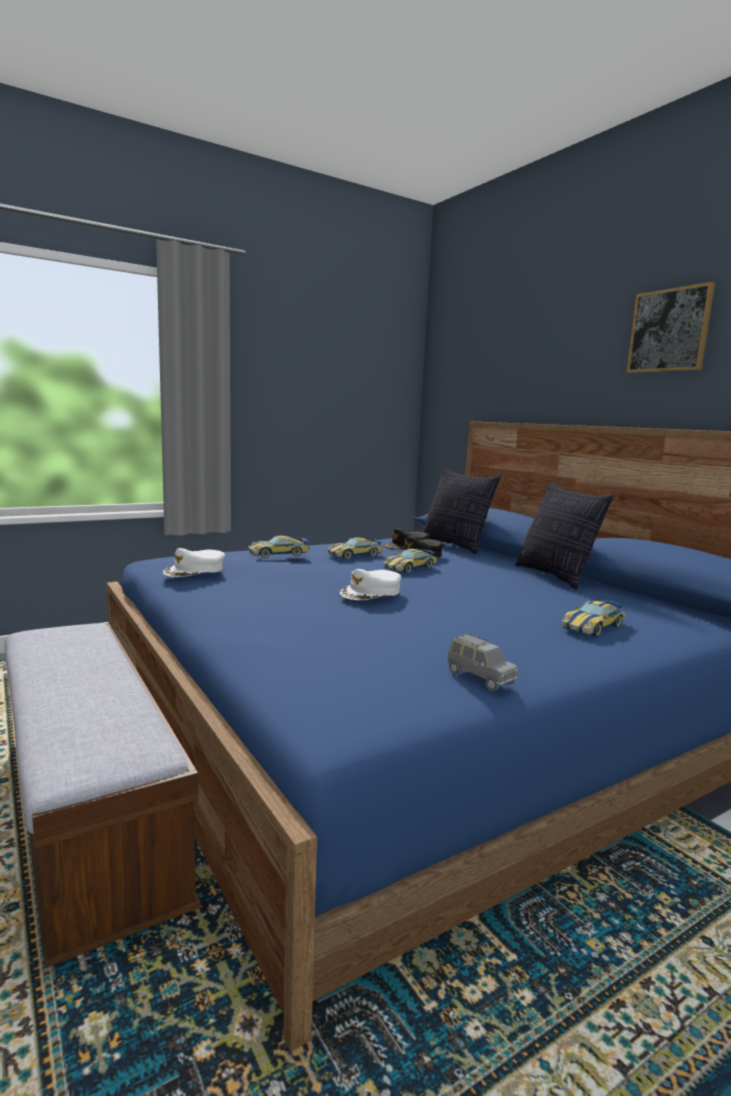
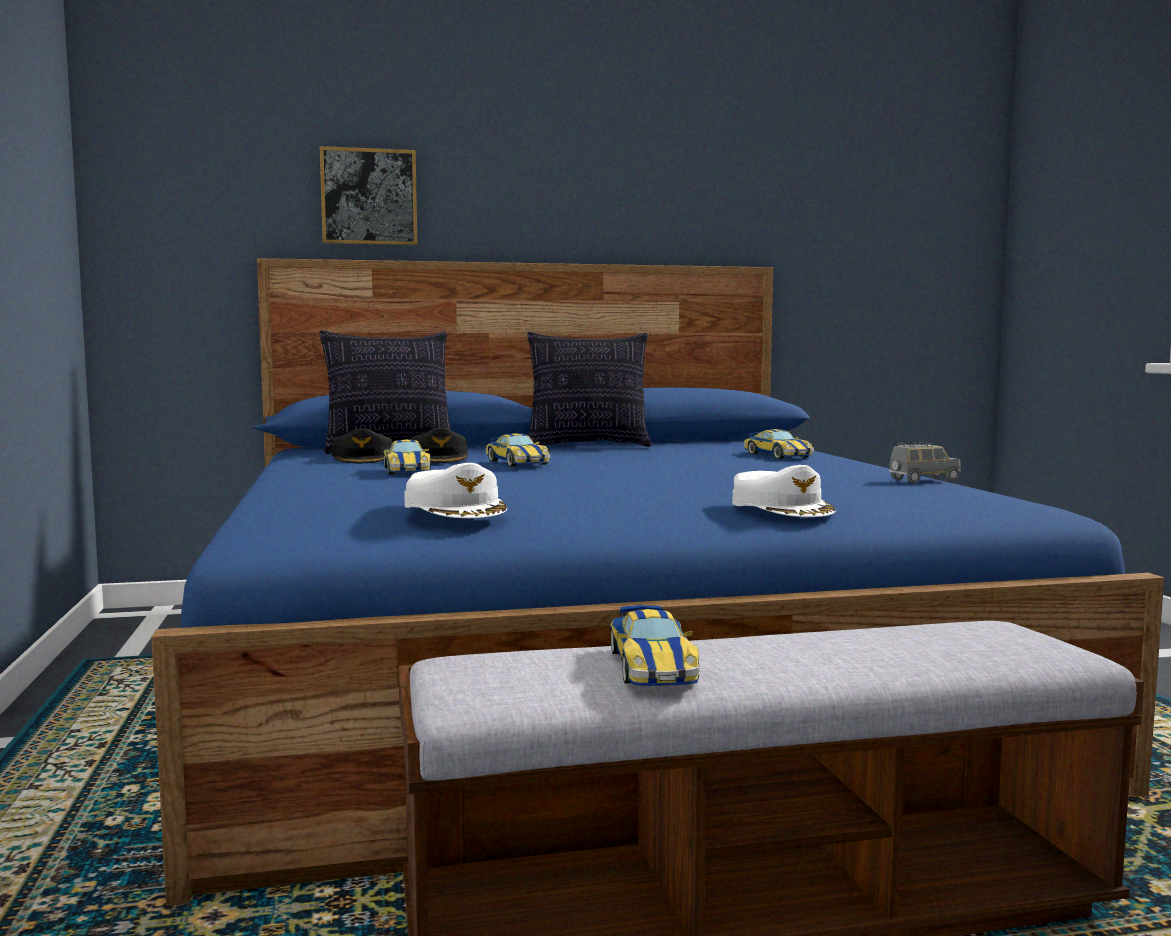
camera: 70 degrees left, 5 degrees down
(278, 554) = (382, 481): toy car -> toy car (651, 665)
(371, 592) = (633, 476): white cap -> white cap (782, 507)
(669, 330) = (575, 153): picture -> picture (369, 197)

